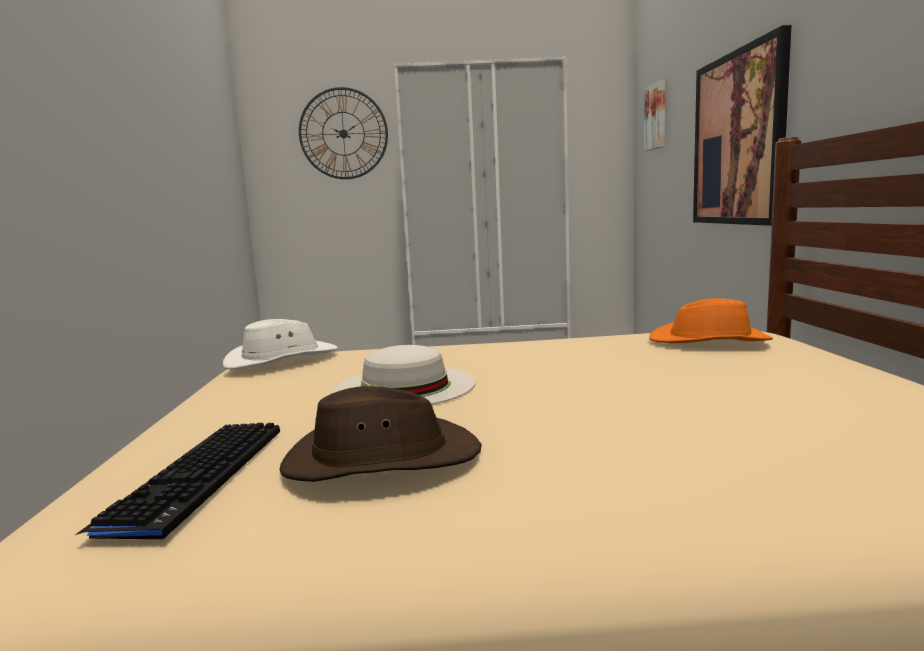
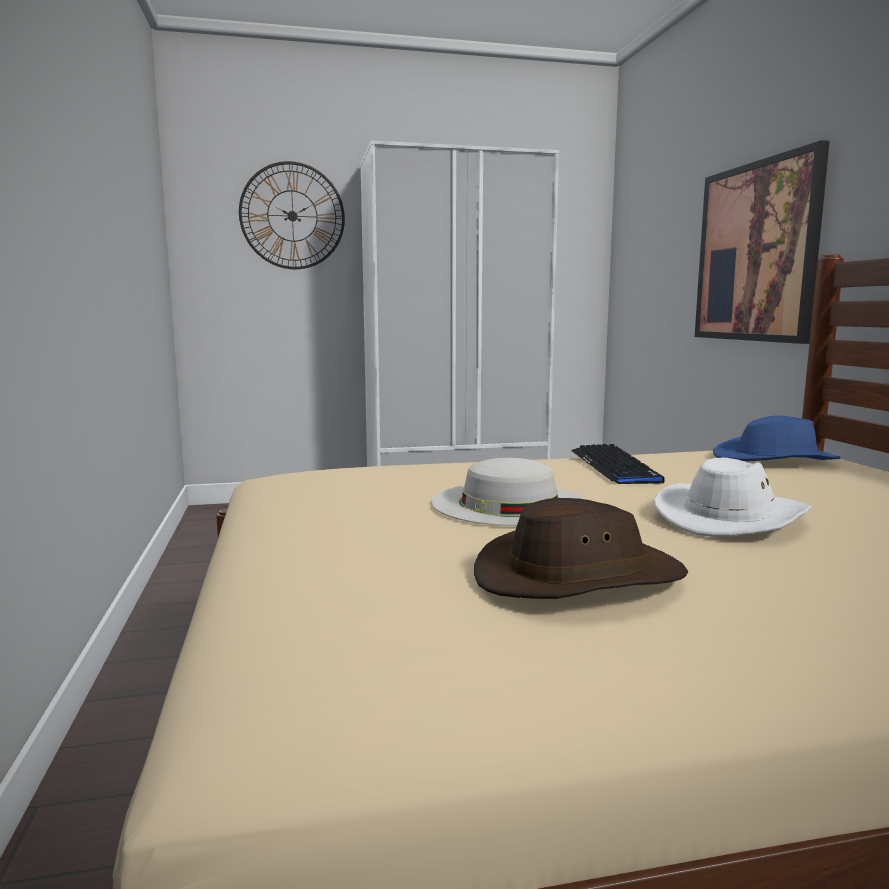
camera: 10 degrees left, 0 degrees up
(197, 477) = (388, 600): keyboard -> keyboard (614, 466)
(281, 359) = (321, 474): white hat -> white hat (731, 518)
(657, 117) = (645, 223): picture -> none
(710, 341) = (774, 459): orange hat -> blue hat

